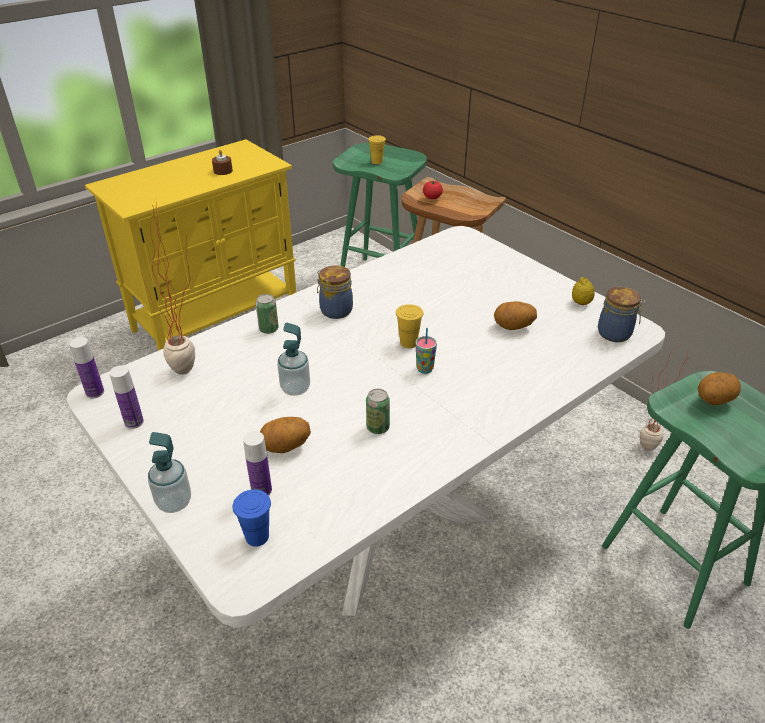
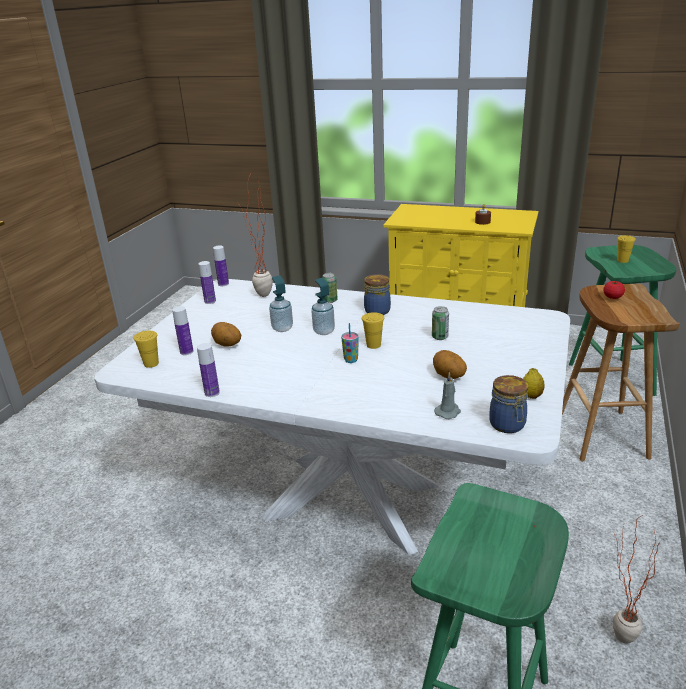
camera: 60 degrees right, 10 degrees down
(174, 502) = (160, 334): soap dispenser -> soap dispenser (324, 331)
(257, 537) = (151, 363): blue cup -> yellow cup
(378, 427) = (272, 365): can -> can (440, 337)
(396, 499) = (212, 393): none -> bottle
(572, 353) = (448, 412): none -> grey candle
(714, 400) = (512, 526): potato -> none

